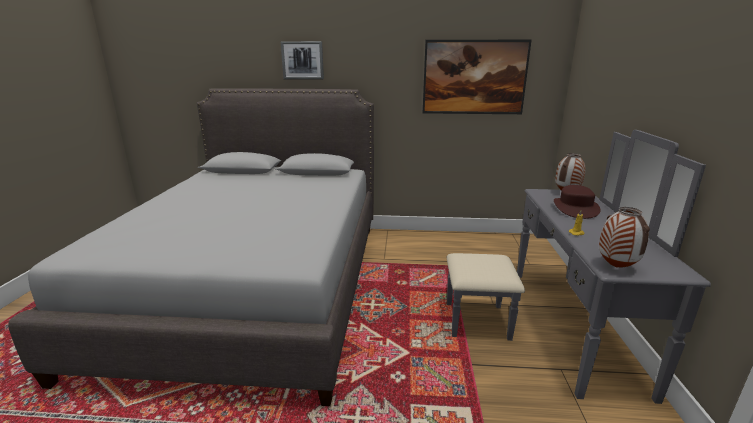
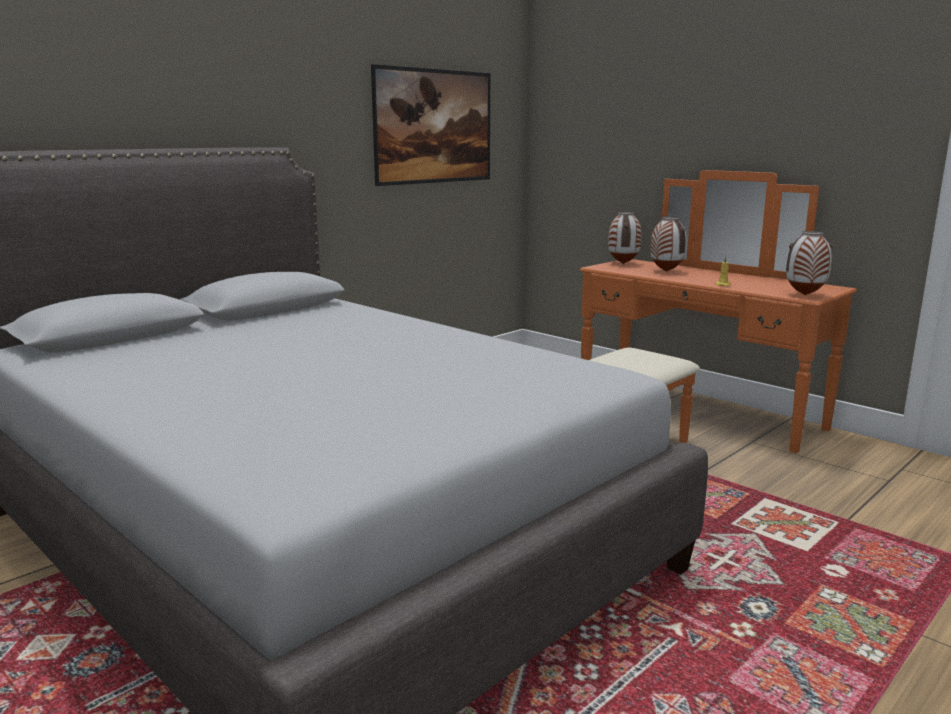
camera: 50 degrees left, 5 degrees down
(302, 60) = (172, 91): picture -> none
(550, 324) = (684, 417): grey dresser -> orange dresser
(575, 208) = (665, 271): brown hat -> vase

